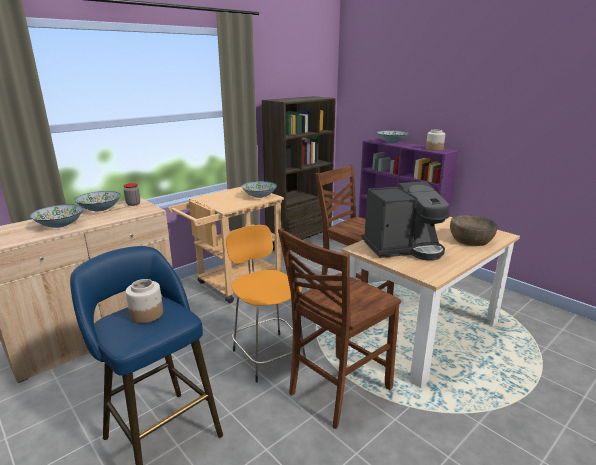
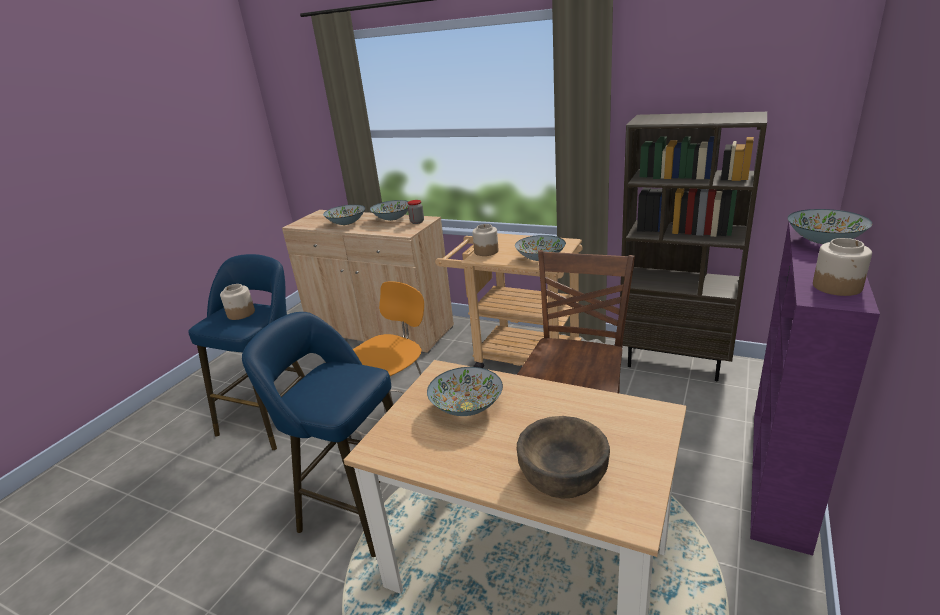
camera: 70 degrees right, 5 degrees up
(221, 204) = (486, 251): none -> jar
(337, 390) = (355, 506): brown chair -> blue stool
(403, 248) = (467, 407): coffee machine -> bowl

